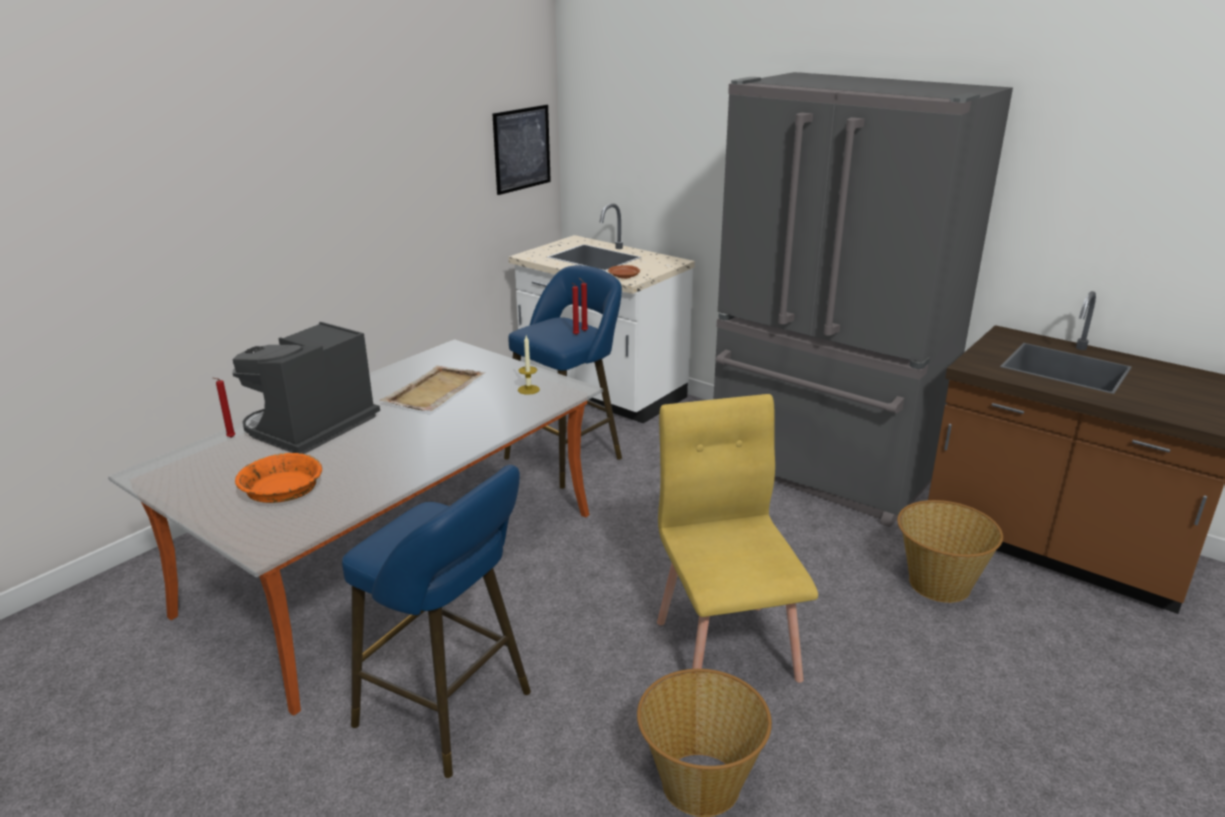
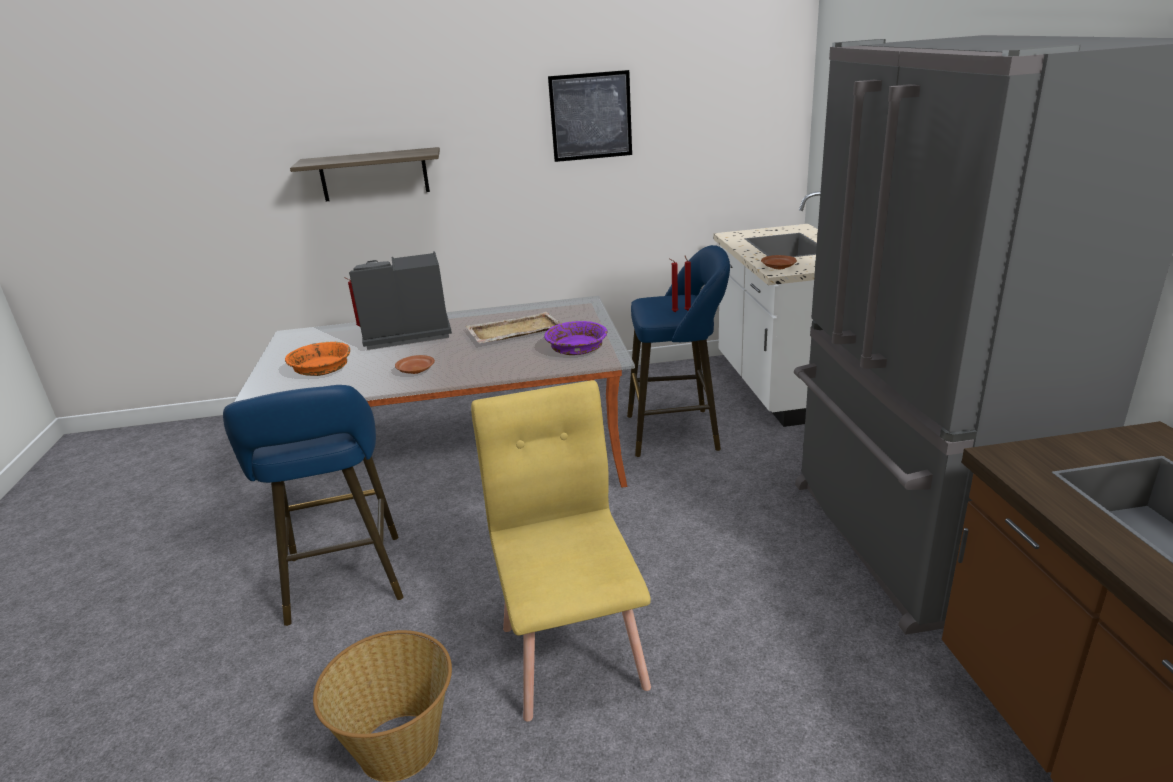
camera: 45 degrees right, 0 degrees up
(158, 241) = (374, 174): none -> shelf
(403, 456) = (415, 370): none -> brown plate
(522, 149) = (755, 129): picture -> picture (591, 116)
(528, 389) = (576, 348): candle -> purple bowl
(727, 648) = (574, 654): yellow chair -> yellow chair turned 45 degrees counterclockwise
(938, 584) = (877, 725): basket -> none

